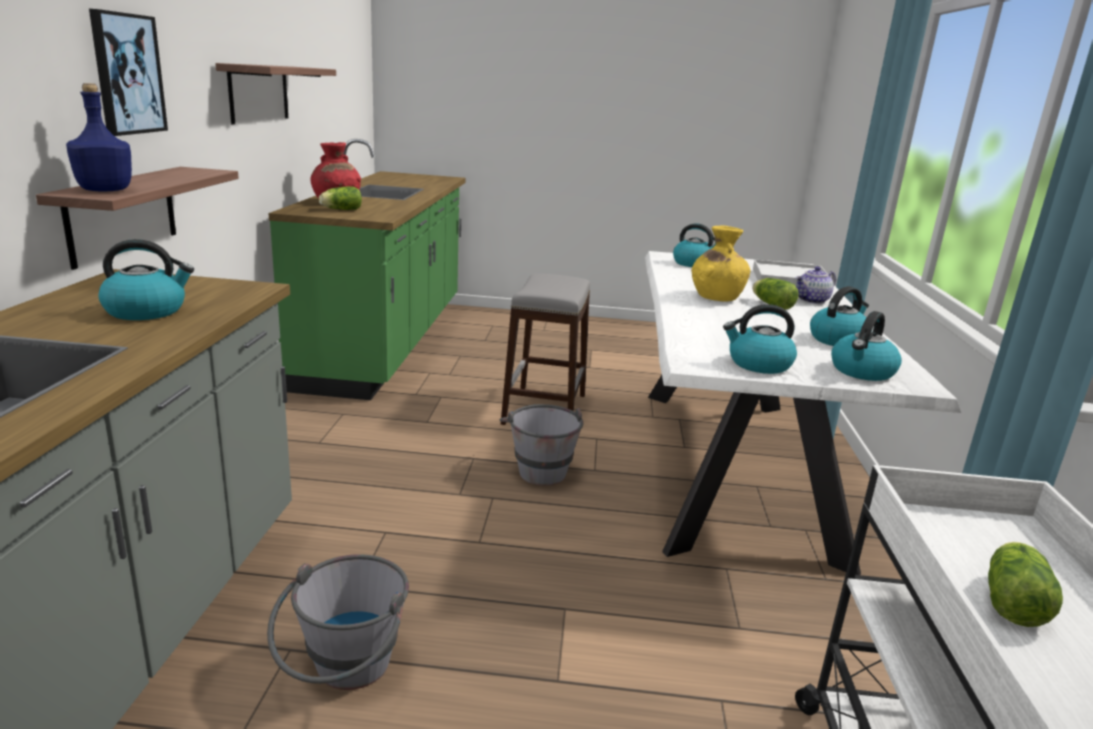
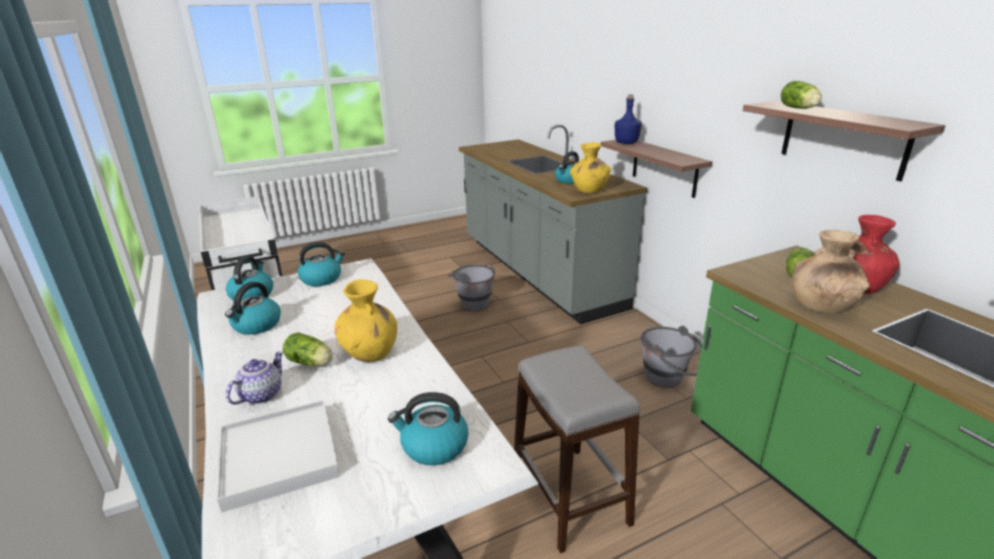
camera: 150 degrees right, 5 degrees up
(127, 74) = (688, 96): picture -> none
(198, 288) = (589, 190): none -> yellow vase
(390, 205) = (821, 305): none -> brown vase
(539, 468) = (500, 418): grey bucket -> grey bucket (670, 380)
(1012, 601) = (241, 238): lettuce -> lettuce (799, 109)

